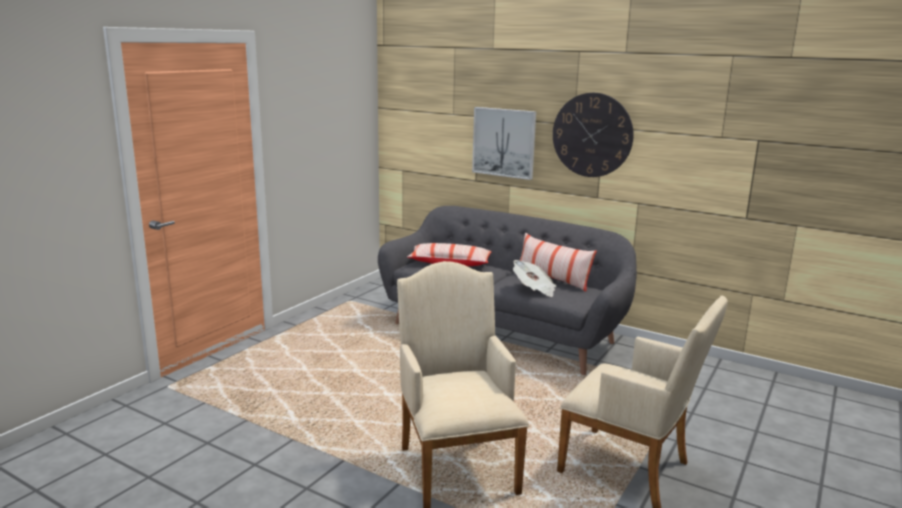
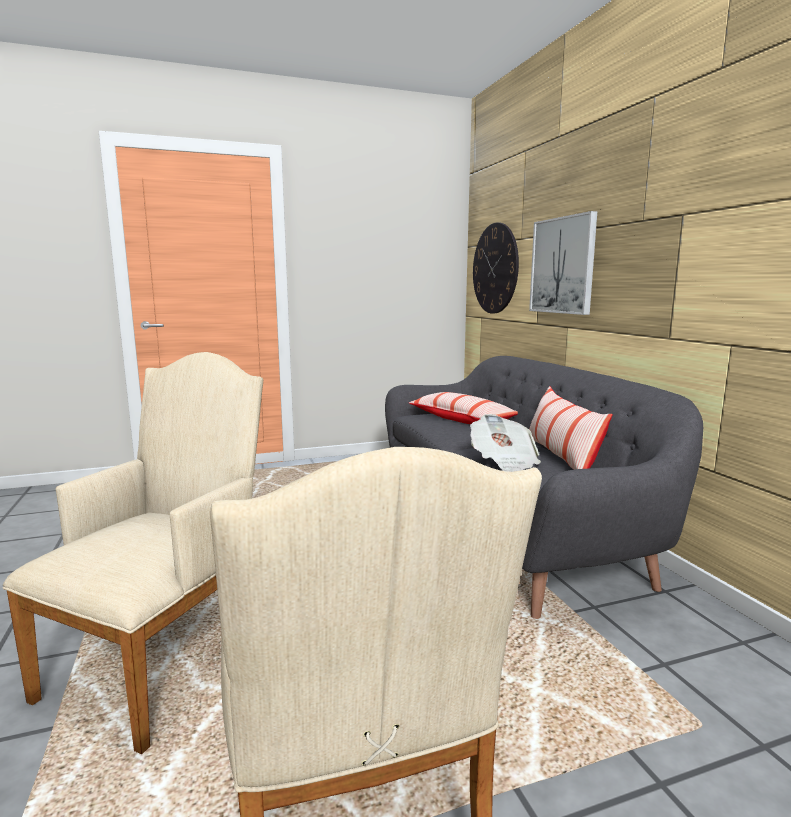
camera: 40 degrees right, 5 degrees down
(592, 135) = (664, 231): wall clock -> wall clock (495, 268)

